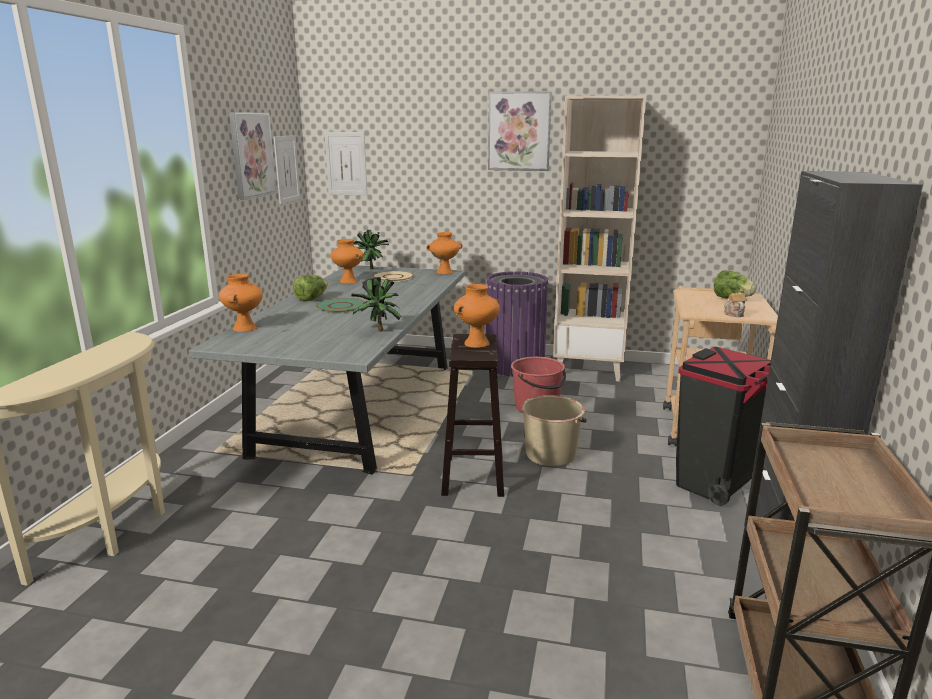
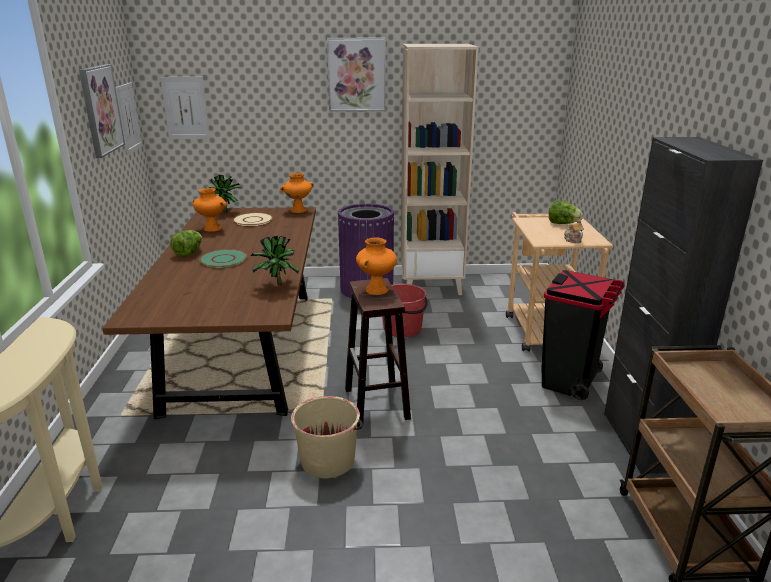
camera: 15 degrees left, 5 degrees up
(244, 328) = (143, 295): orange vase -> none
(361, 406) = (244, 347): grey dining table -> brown dining table
(551, 454) = (433, 373): beige bucket -> beige bucket (328, 460)

